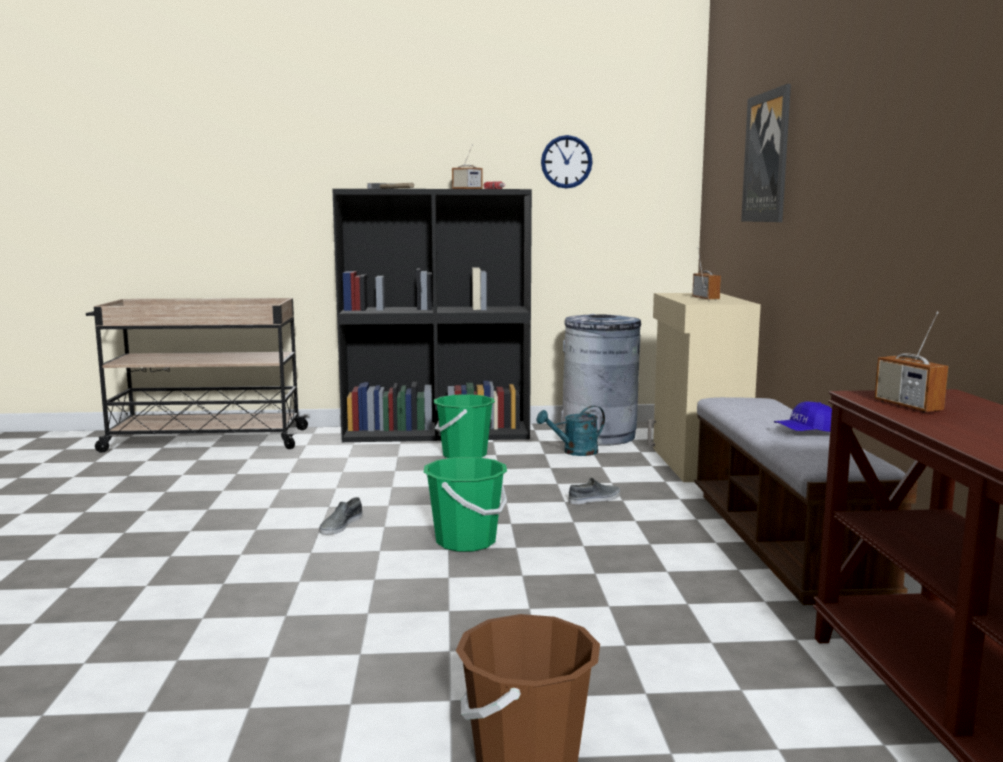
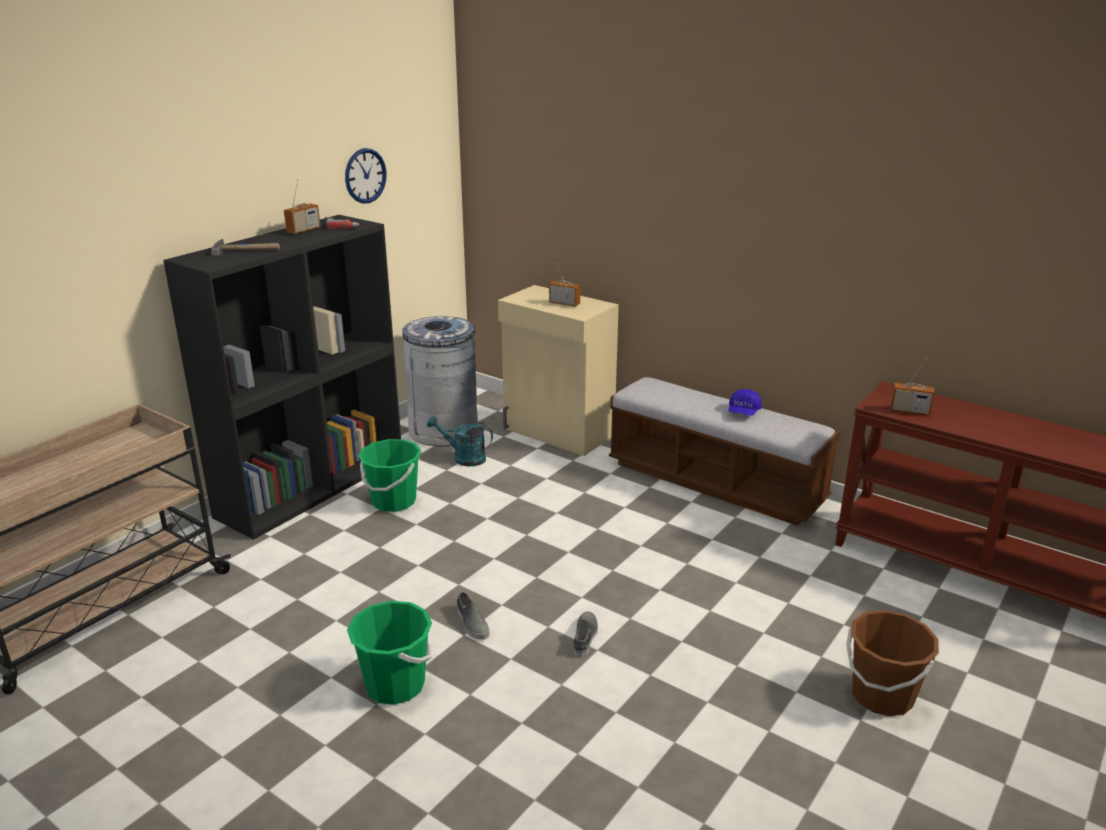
camera: 50 degrees left, 15 degrees up
(466, 541) = (578, 584): green bucket -> green bucket (395, 685)
(574, 452) = (464, 458): turquoise watering can -> turquoise watering can turned 90 degrees clockwise
(595, 499) = (569, 500): grey shoe -> grey shoe (585, 636)
(767, 157) = (604, 182): picture -> none

